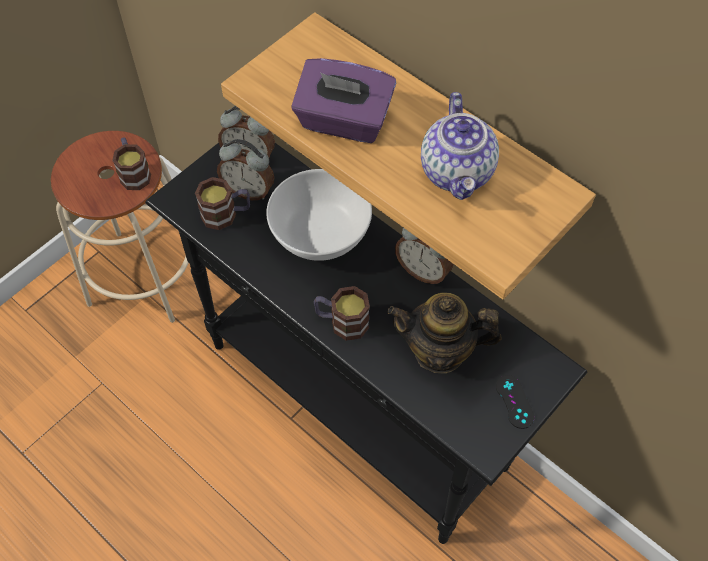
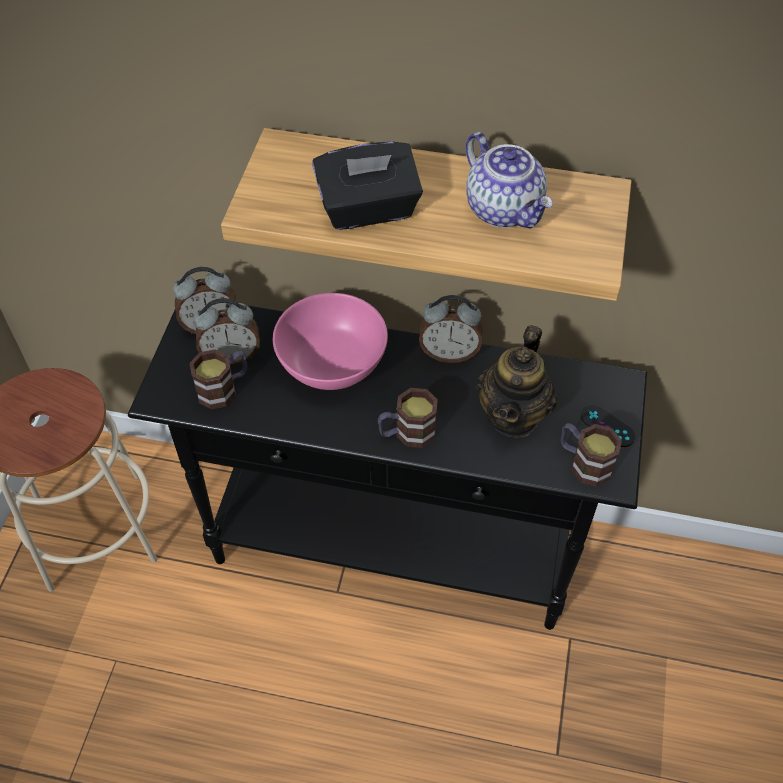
camera: 30 degrees left, 5 degrees down
(134, 173) = (71, 405): mug -> mug (583, 462)
(320, 237) = (332, 367): white bowl -> pink bowl
(343, 122) = (368, 210): purple tissue box -> black tissue box
(439, 351) = (513, 415): teapot -> teapot turned 45 degrees counterclockwise

